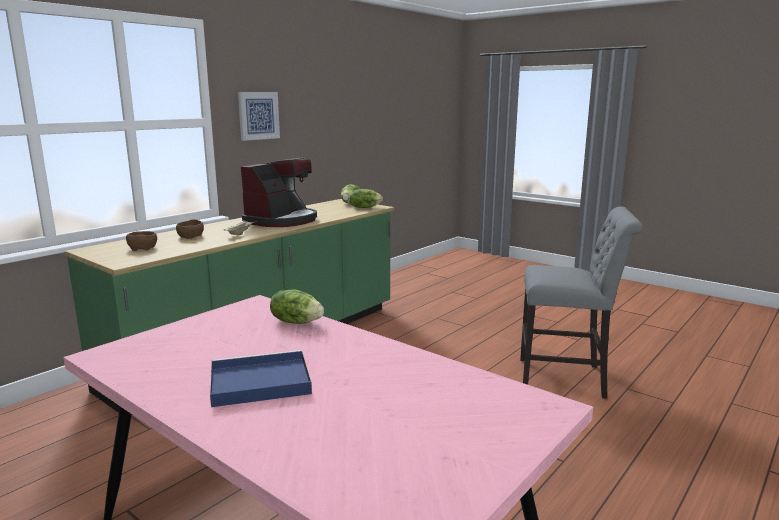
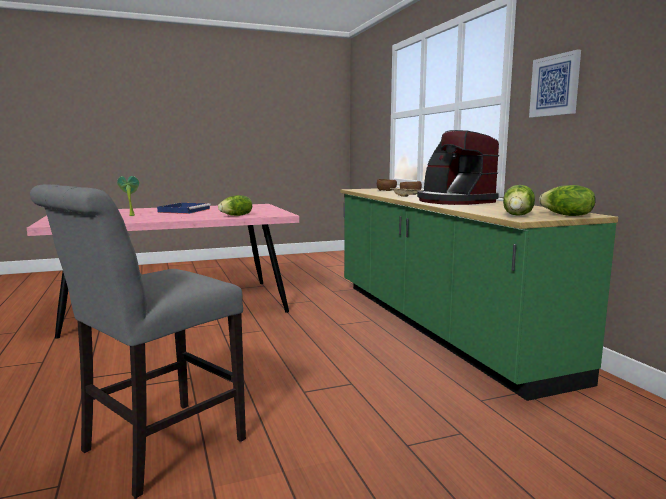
camera: 120 degrees right, 5 degrees down
(379, 395) = (131, 215): none -> potted plant

